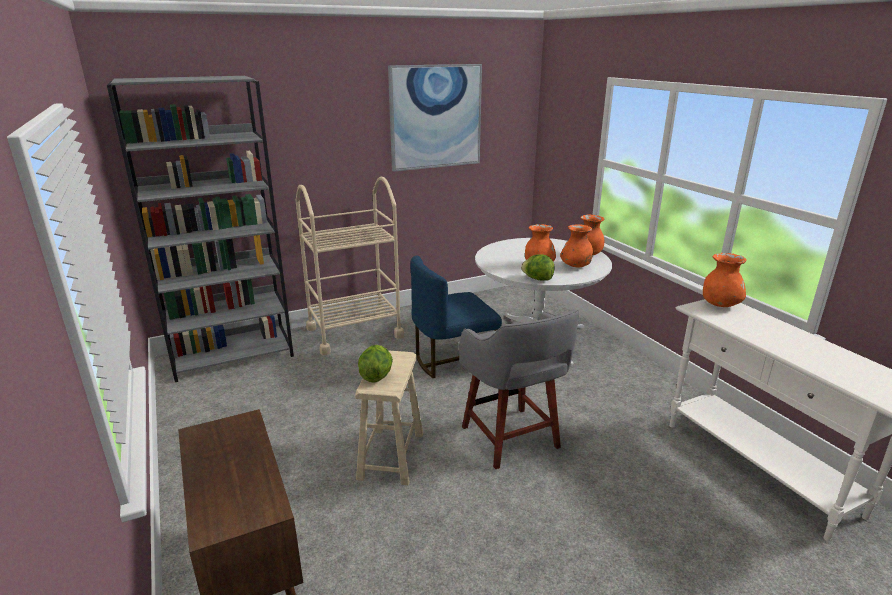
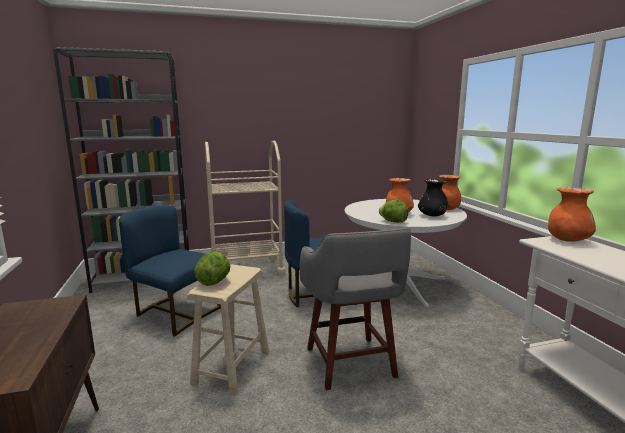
camera: 10 degrees right, 10 degrees down
(298, 399) = (176, 313): none -> blue chair
(435, 117) = (324, 100): picture -> none
(575, 266) = (432, 216): orange vase -> black vase

